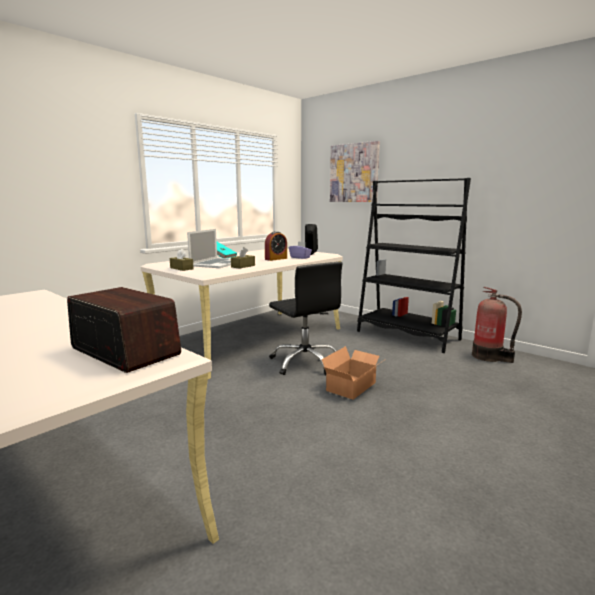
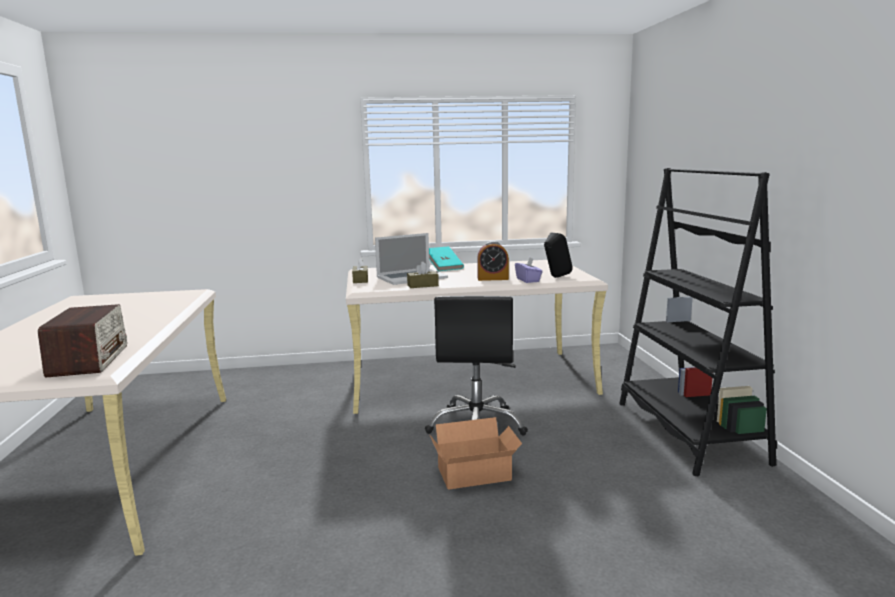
camera: 40 degrees right, 0 degrees up
(354, 173) = (675, 150): picture -> none
(489, 357) = (771, 509): fire extinguisher -> none

